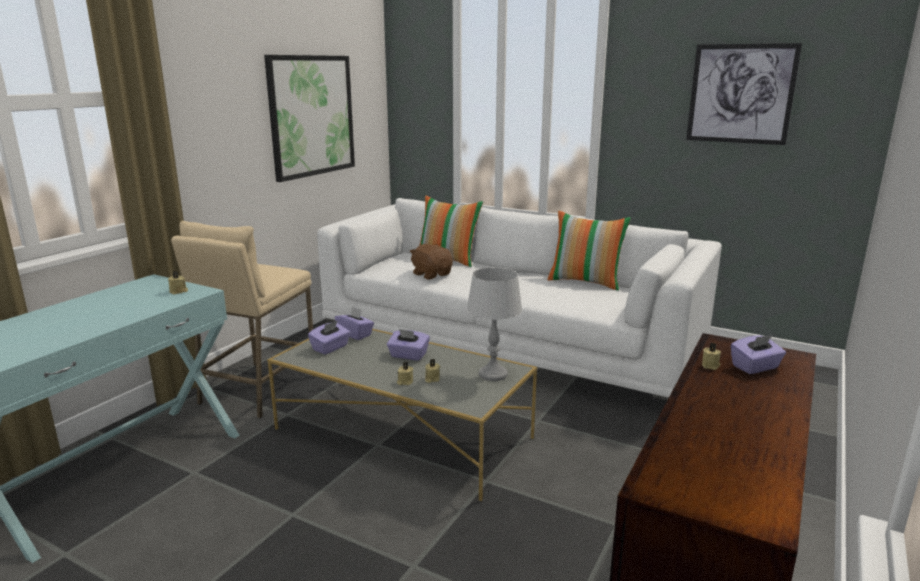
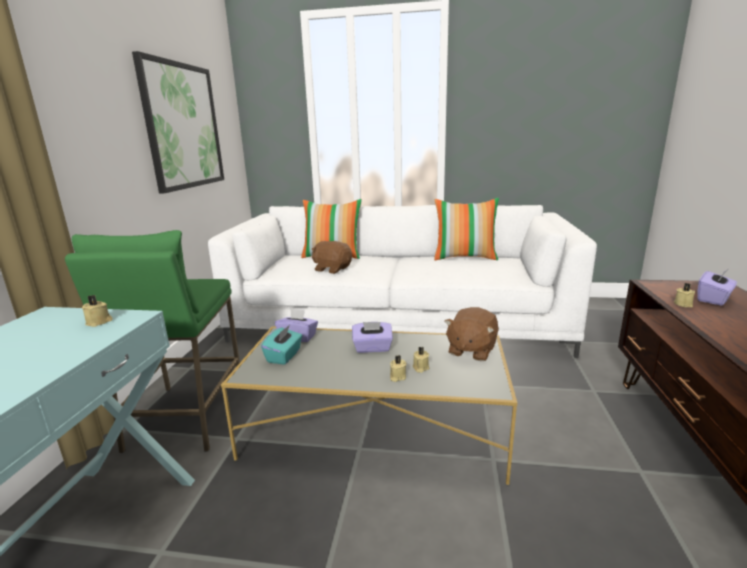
camera: 20 degrees left, 0 degrees up
(258, 389) = (186, 417): beige stool -> green stool
(330, 348) = (284, 356): purple tissue box -> turquoise tissue box
(493, 374) = (471, 350): grey table lamp -> brown plush toy
(741, 94) = (560, 93): picture -> none

